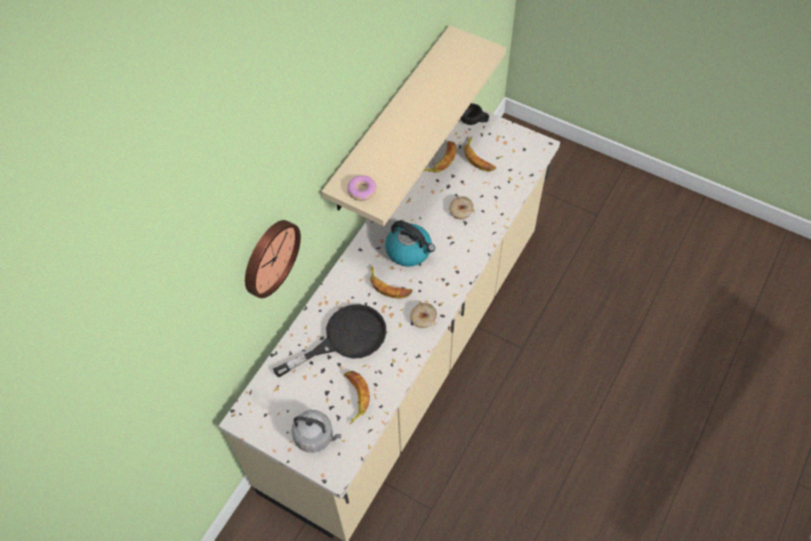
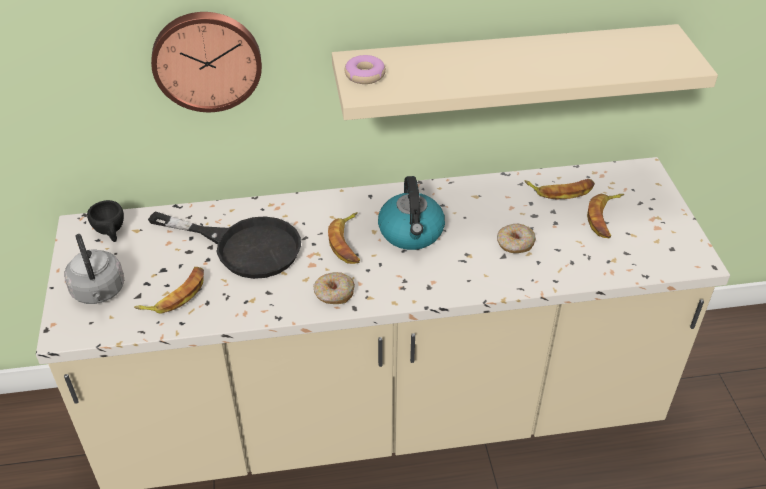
camera: 50 degrees right, 15 degrees down
(473, 121) = (648, 187): black cup -> black cup (111, 232)

